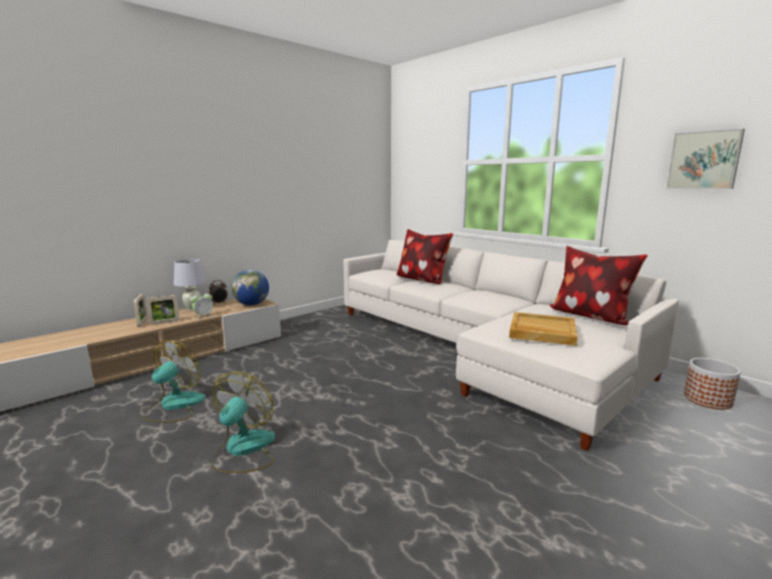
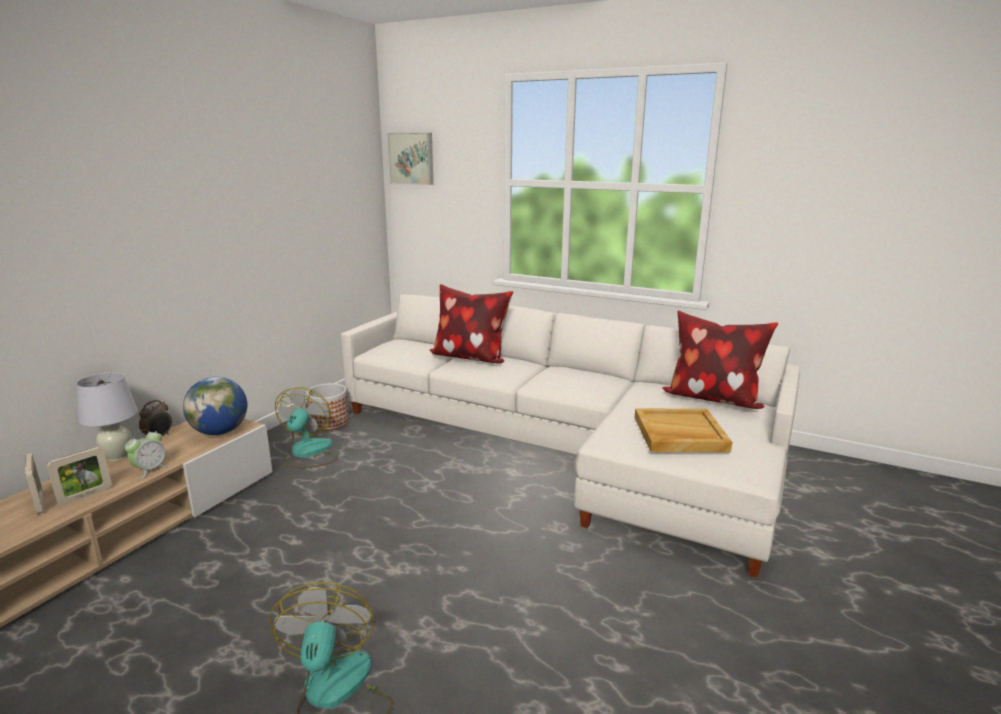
camera: 20 degrees left, 5 degrees up
(174, 406) = (167, 644): fan -> fan (307, 453)
(704, 160) = (820, 201): picture -> picture (412, 158)
(708, 400) = (834, 477): planter -> planter (330, 422)

